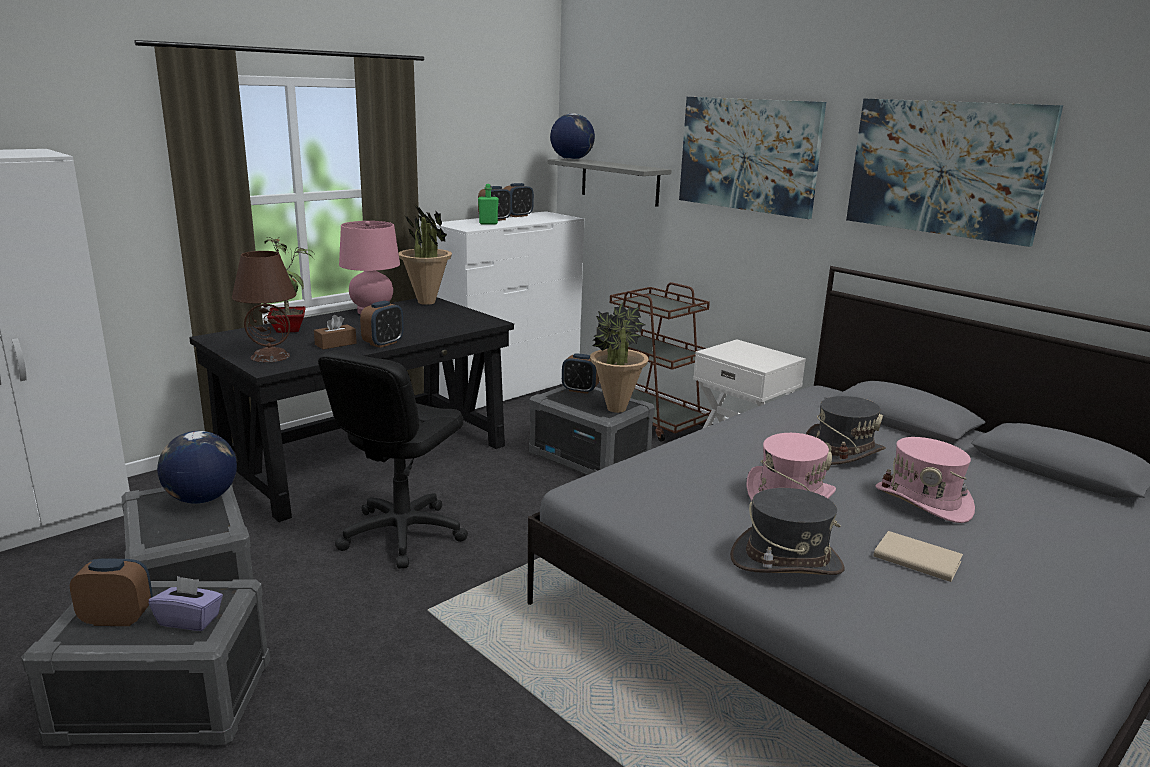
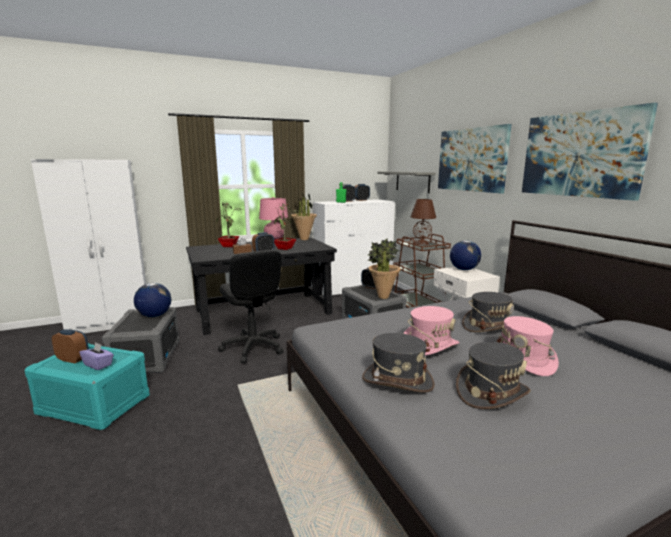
camera: 20 degrees right, 5 degrees down
(162, 702) = (93, 405): grey storage box -> turquoise storage box
(269, 356) = (208, 255): brown table lamp -> brown table lamp (421, 243)
(402, 534) = (253, 348): black office chair -> black office chair turned 75 degrees counterclockwise
(415, 329) = (285, 248): none -> potted plant
(571, 159) = (389, 171): globe -> globe (464, 269)
(916, 558) = (491, 392): beige book -> grey hat

